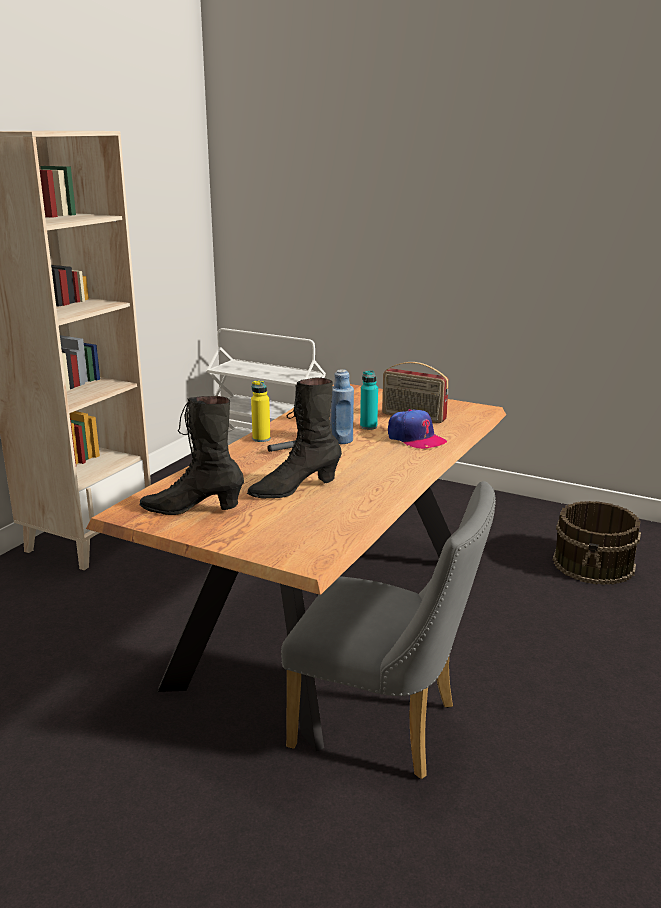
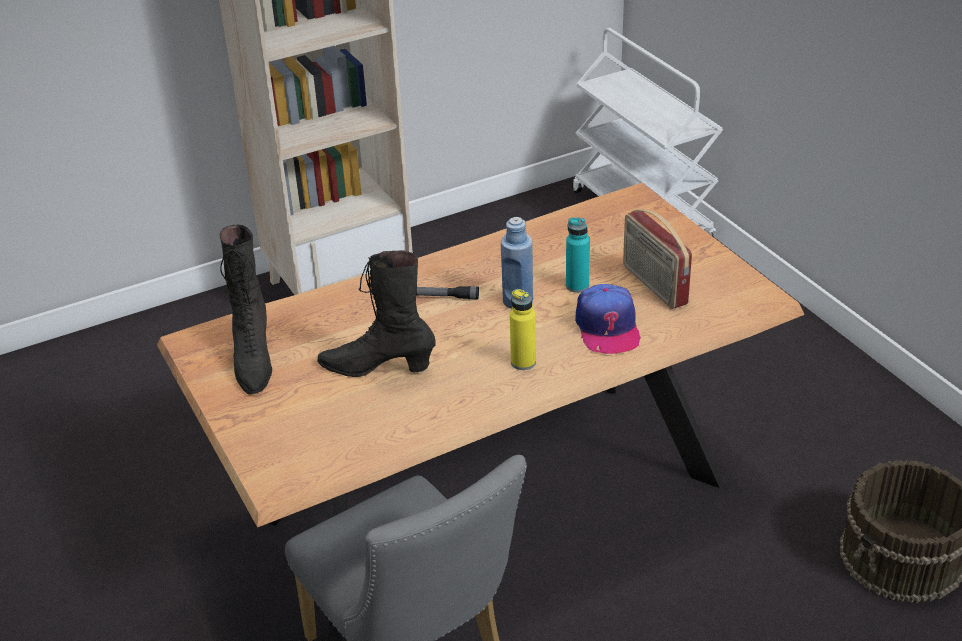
camera: 35 degrees right, 15 degrees up
(192, 509) = (253, 360): black boot -> black boot turned 135 degrees counterclockwise
(261, 439) = (434, 267): yellow bottle -> yellow bottle (523, 362)

